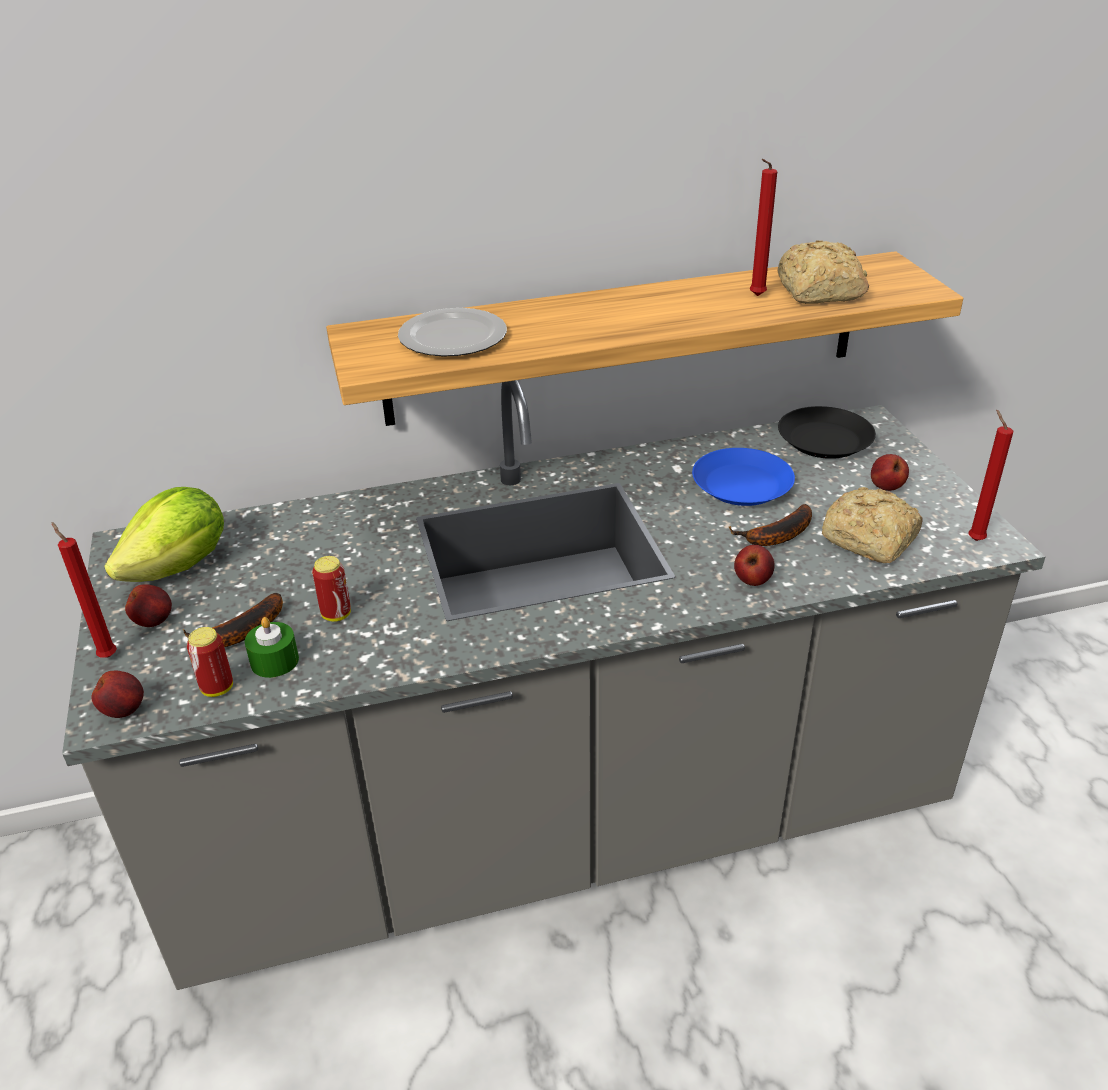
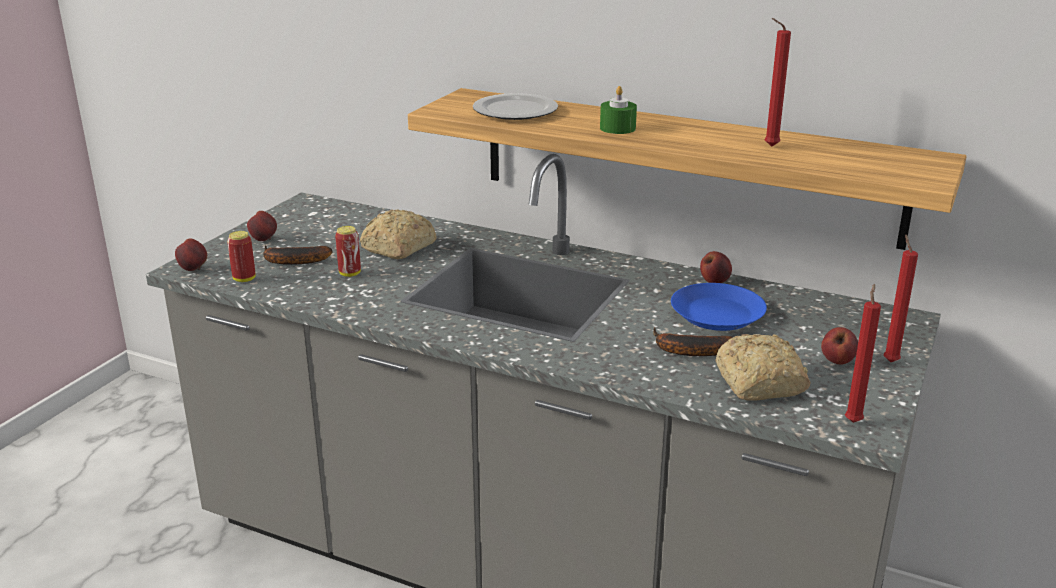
camera: 40 degrees right, 10 degrees down
(107, 655) = (223, 244): red candle -> red candle (889, 360)
(180, 567) = (314, 222): lettuce -> none
(274, 661) = (287, 280): green candle -> green candle (617, 128)
(752, 580) = (622, 365): apple -> apple (714, 282)
(818, 292) = (827, 157): bread -> bread (397, 248)
(825, 441) = (839, 316): black plate -> none

